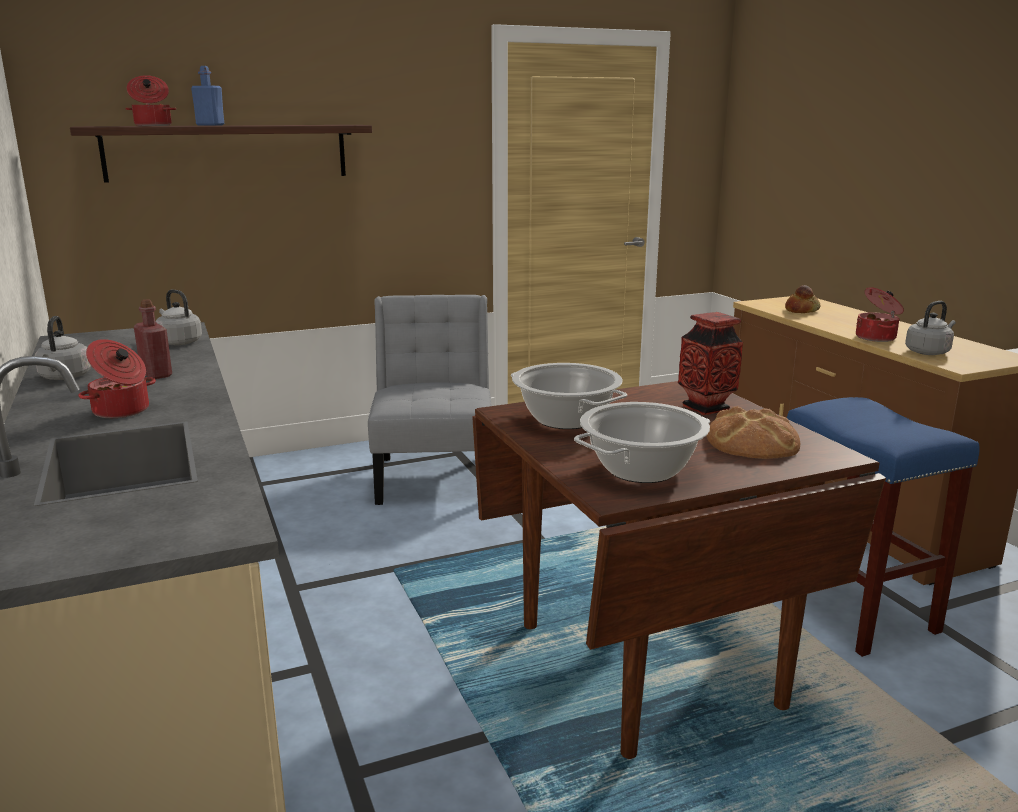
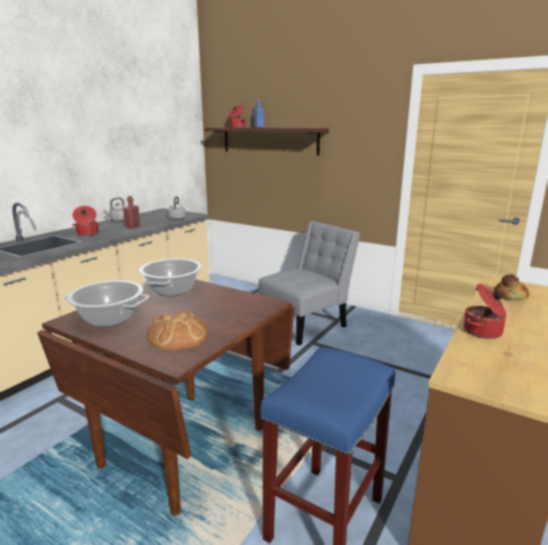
camera: 55 degrees right, 0 degrees up
(706, 408) = (229, 314): vase -> none
(928, 352) = (478, 357): grey kettle -> none

